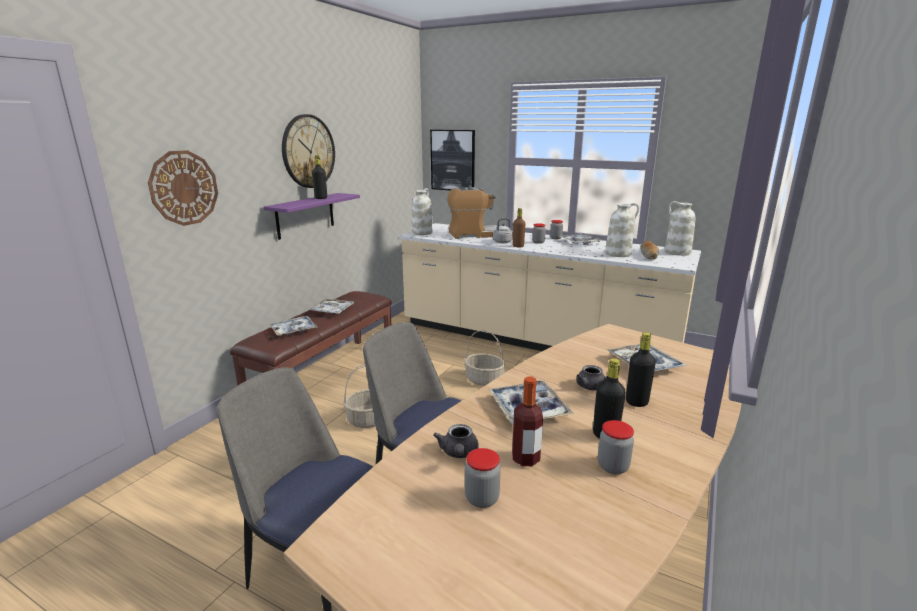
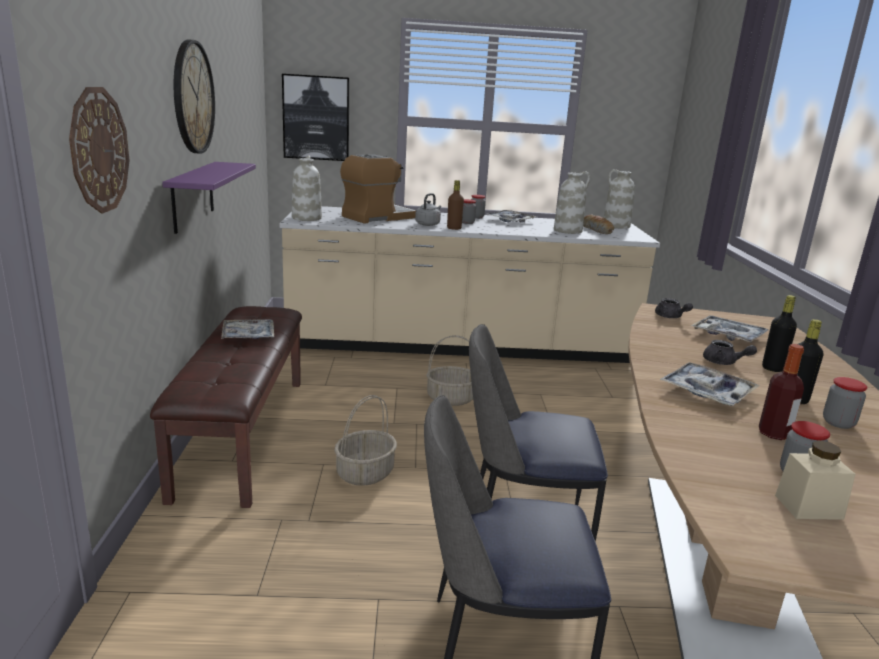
camera: 30 degrees left, 0 degrees up
(294, 330) = (230, 368): tray -> none
(321, 198) = (217, 169): black bottle -> none
(440, 528) = (808, 507): none -> beige jar
(458, 453) = (718, 443): grey teapot -> grey teapot (670, 317)

